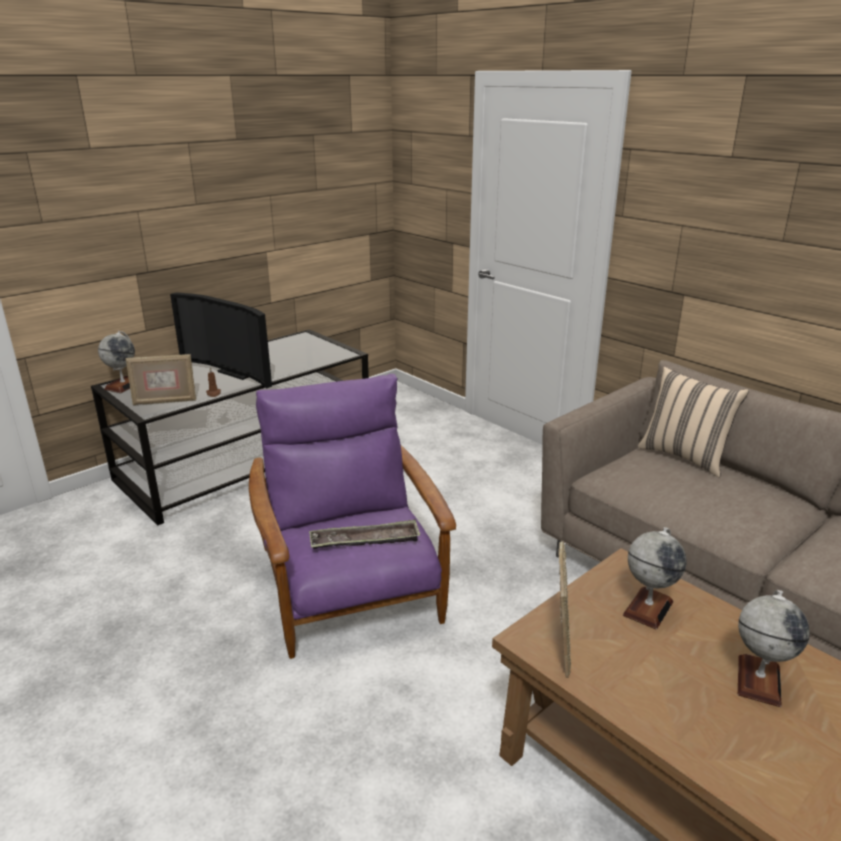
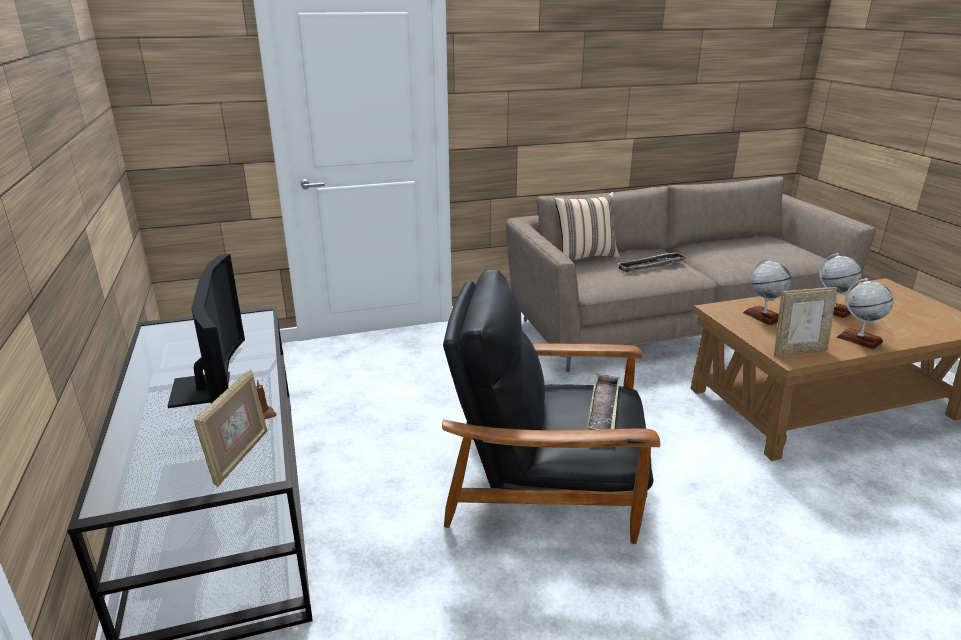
camera: 65 degrees left, 0 degrees up
(123, 385) = (121, 491): globe -> globe (859, 339)
(237, 372) = (211, 389): television -> television turned 75 degrees counterclockwise
(349, 586) = (546, 483): purple armchair -> black armchair
(559, 645) = (798, 351): picture frame -> picture frame turned 135 degrees clockwise
(721, 503) = (651, 266): none -> tray

